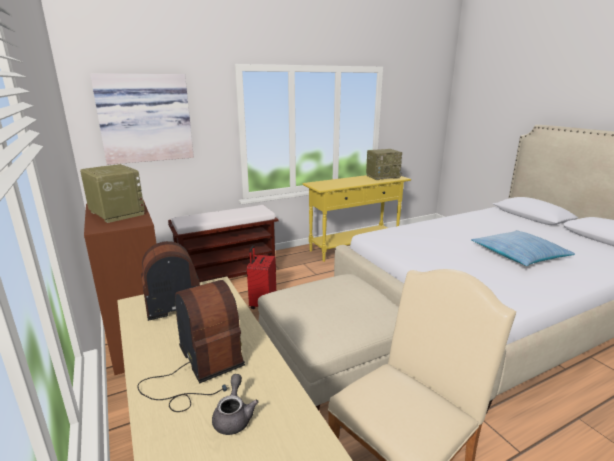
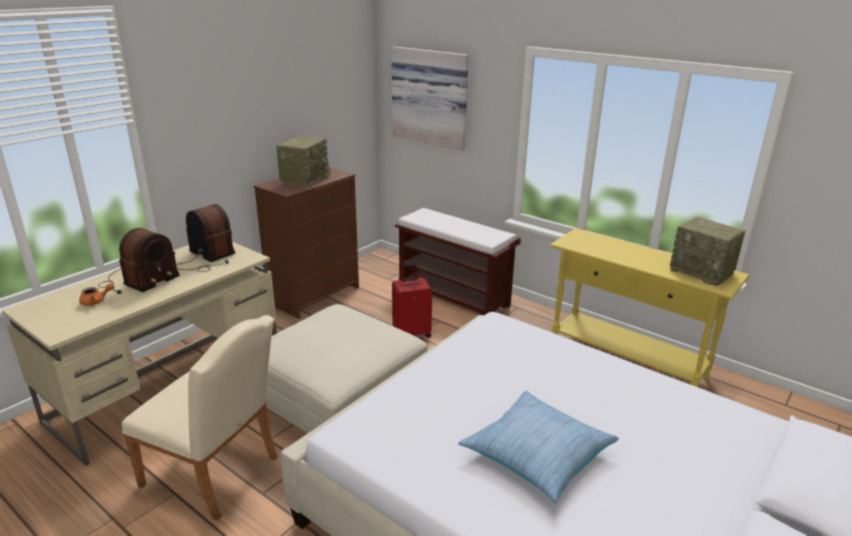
camera: 65 degrees right, 5 degrees up
(234, 416) = (96, 301): grey teapot -> orange teapot

